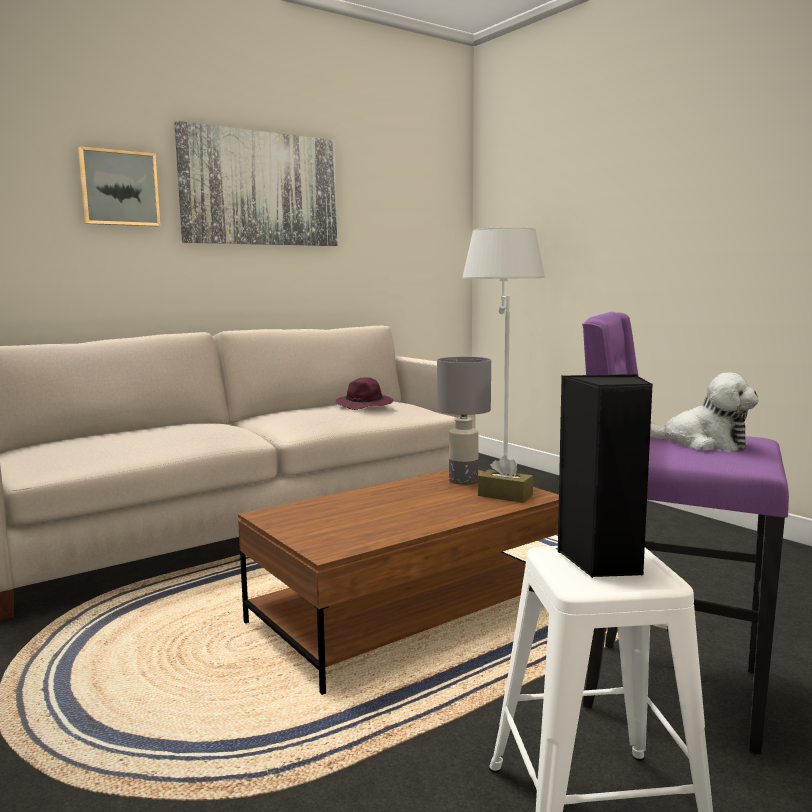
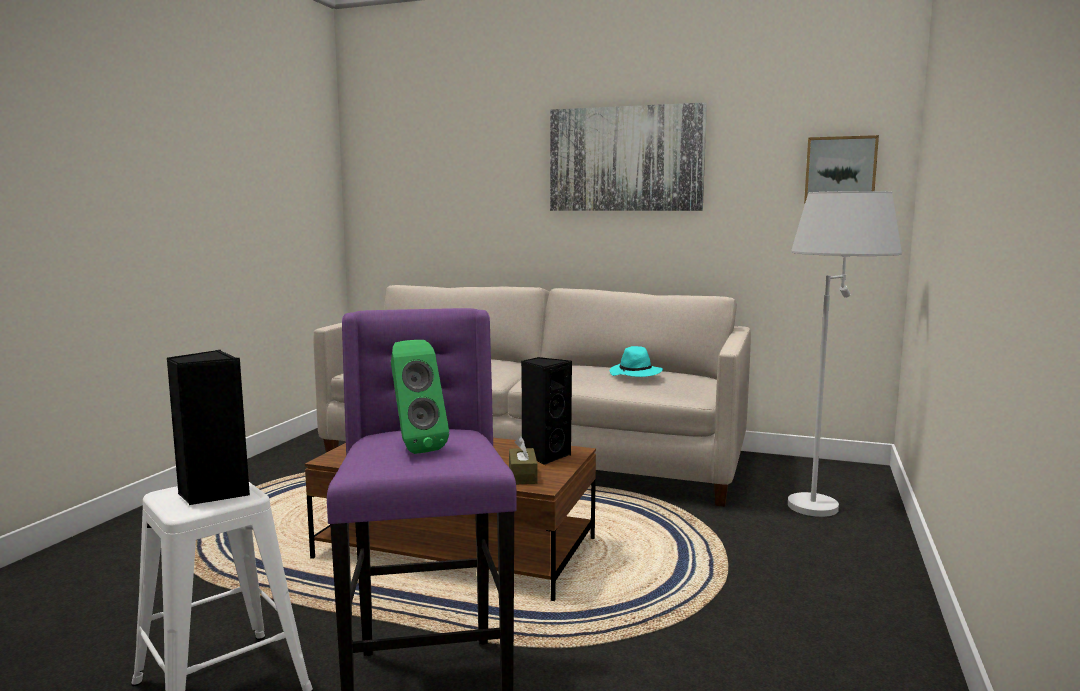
camera: 55 degrees right, 0 degrees up
(119, 188) = (507, 169): picture -> picture (840, 170)
(365, 405) = (636, 374): purple hat -> turquoise hat
(462, 481) = (544, 456): grey table lamp -> black speaker
(702, 443) = (414, 448): plush toy -> green speaker

